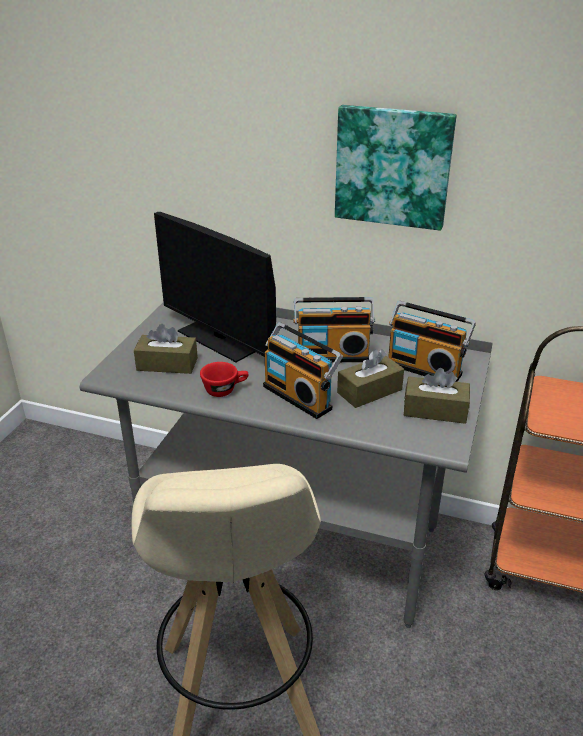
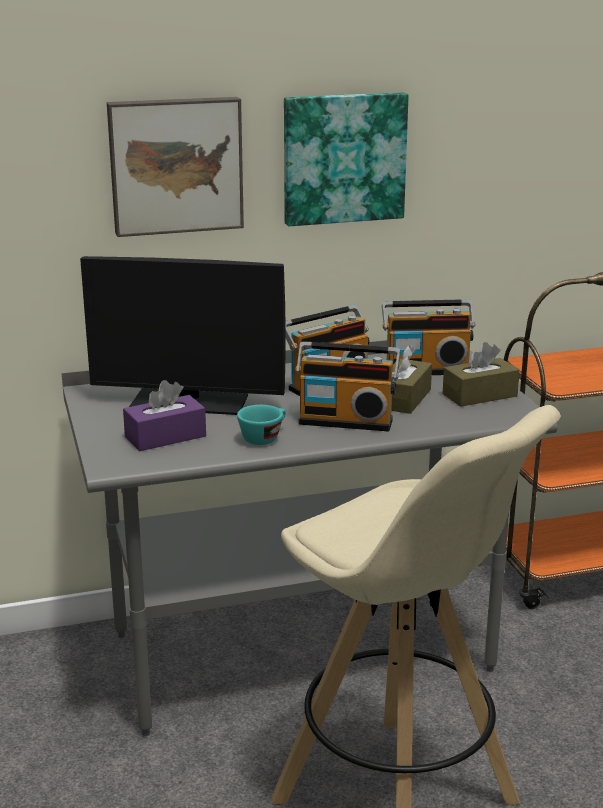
camera: 35 degrees left, 10 degrees down
(167, 364) = (165, 437): brown tissue box -> purple tissue box
(225, 390) = (264, 437): red cup -> turquoise cup
(250, 150) = (175, 165): none -> picture

